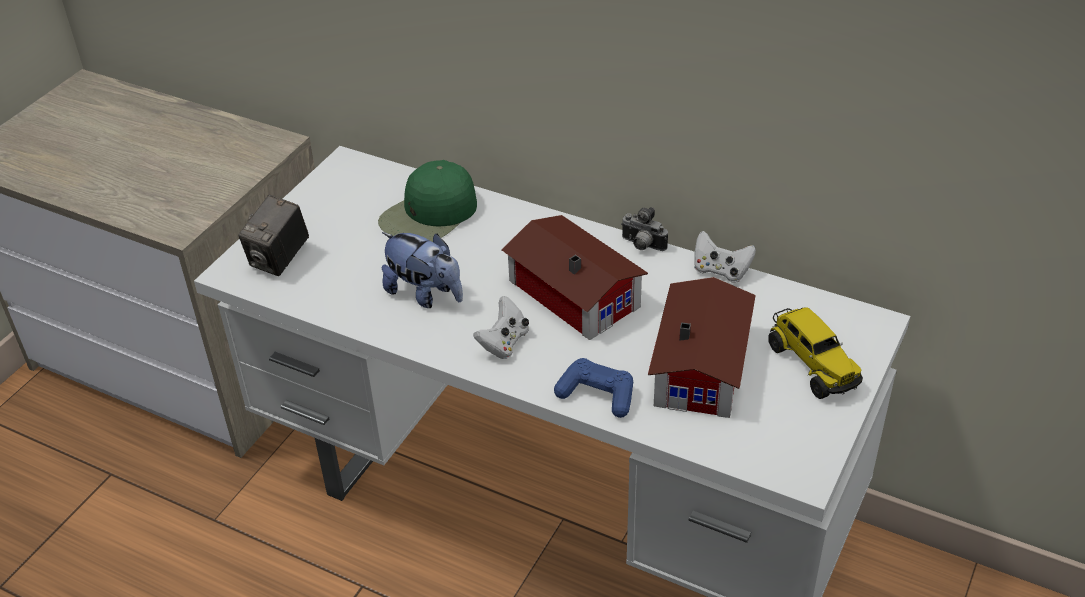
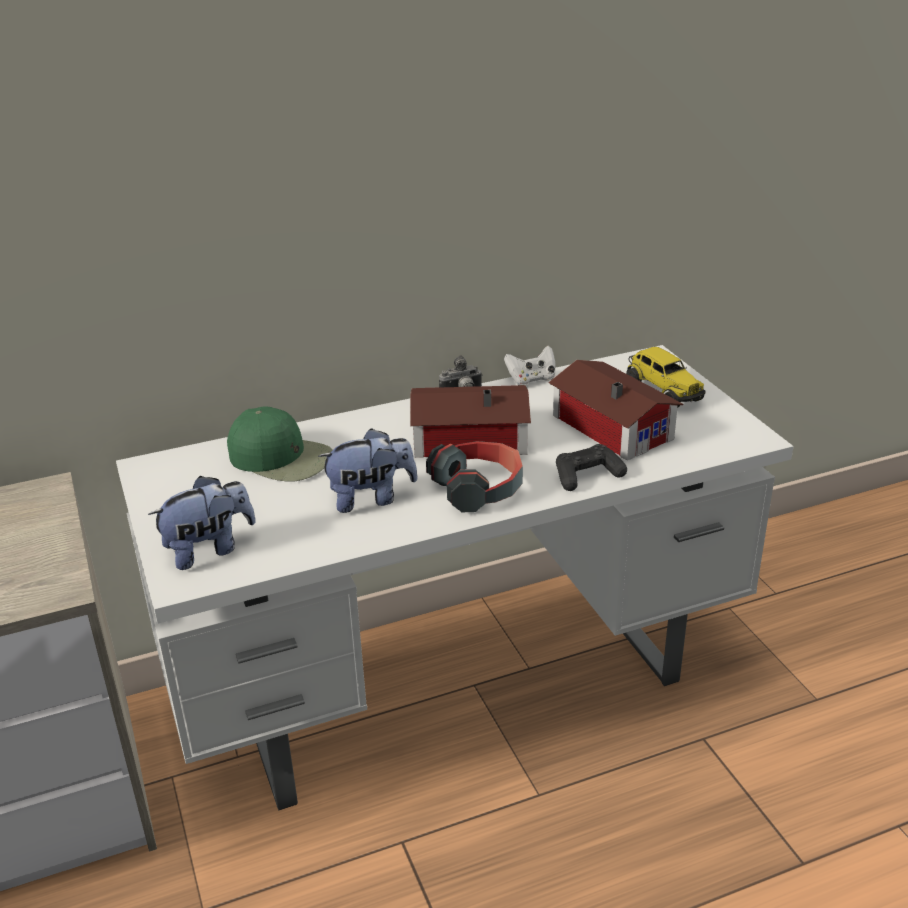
camera: 50 degrees left, 10 degrees down
(279, 259) = (209, 549): camera -> plush toy
(429, 215) = (281, 457): green cap -> green cap turned 60 degrees counterclockwise
(504, 343) = (479, 488): white game controller -> headphones
(597, 395) = (587, 476): blue game controller -> black game controller
(811, 364) = (663, 391): toy truck -> toy truck turned 45 degrees clockwise

